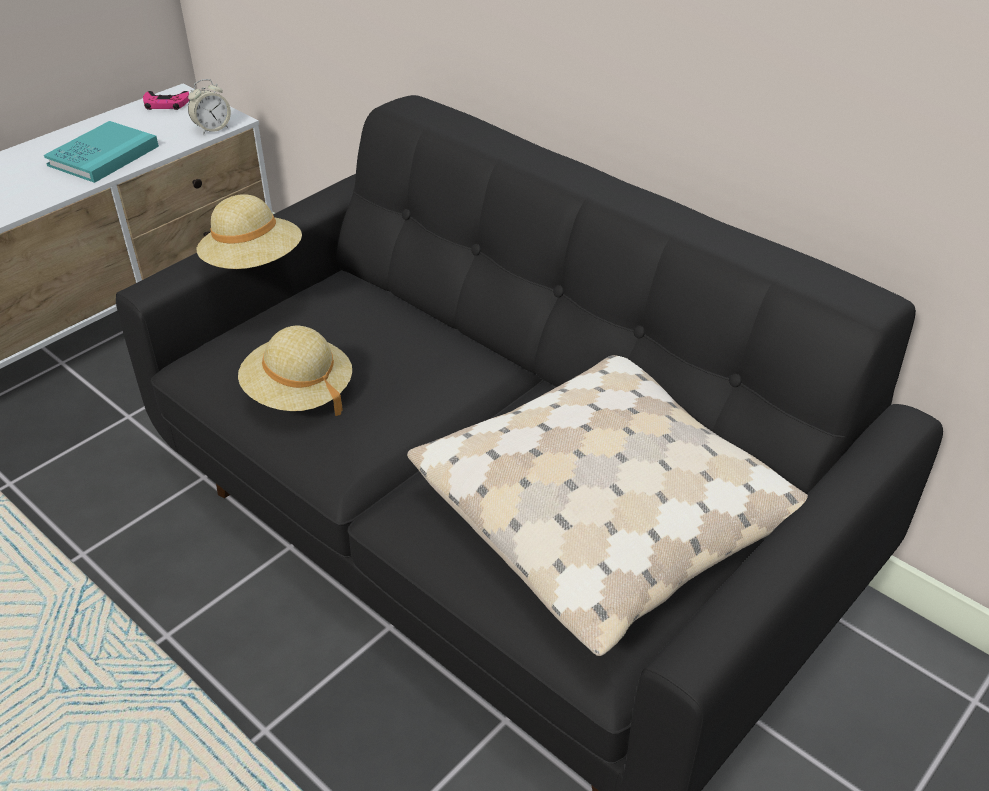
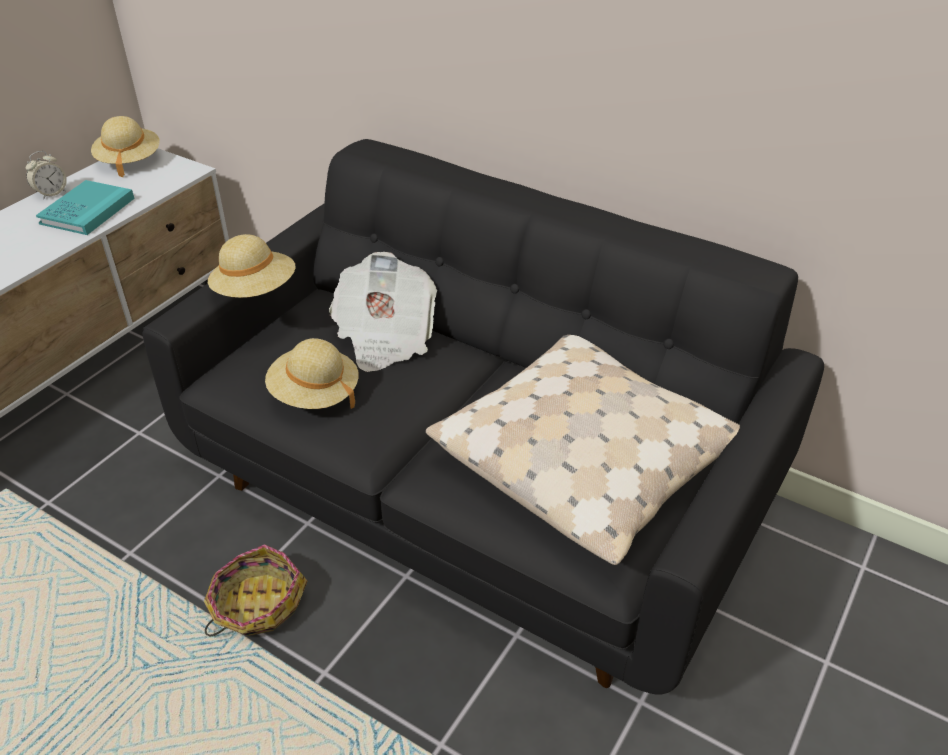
camera: 10 degrees left, 0 degrees up
(166, 104) = (129, 161): pink game controller -> beige hat
(207, 635) = (256, 604): none -> basket
(212, 128) = (177, 179): alarm clock -> alarm clock (51, 193)
(400, 334) = (384, 336): none -> newspaper

